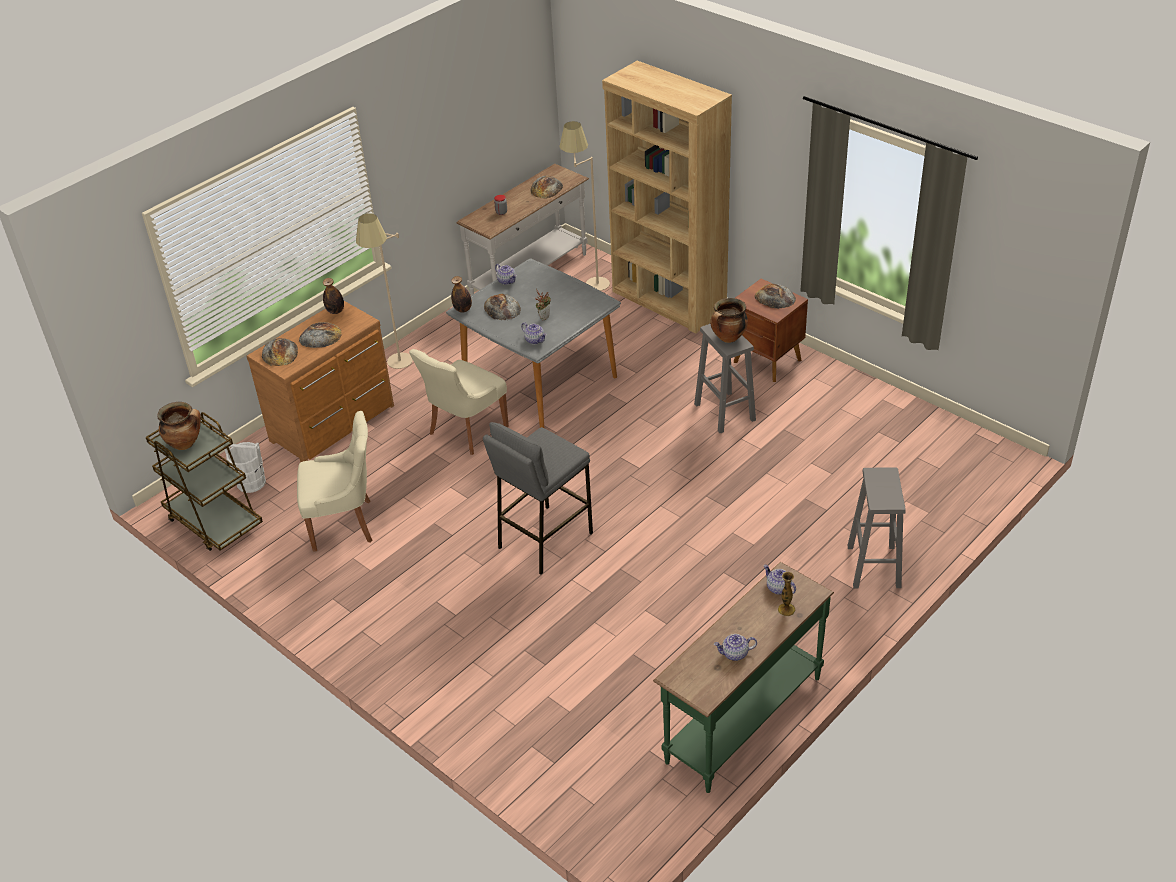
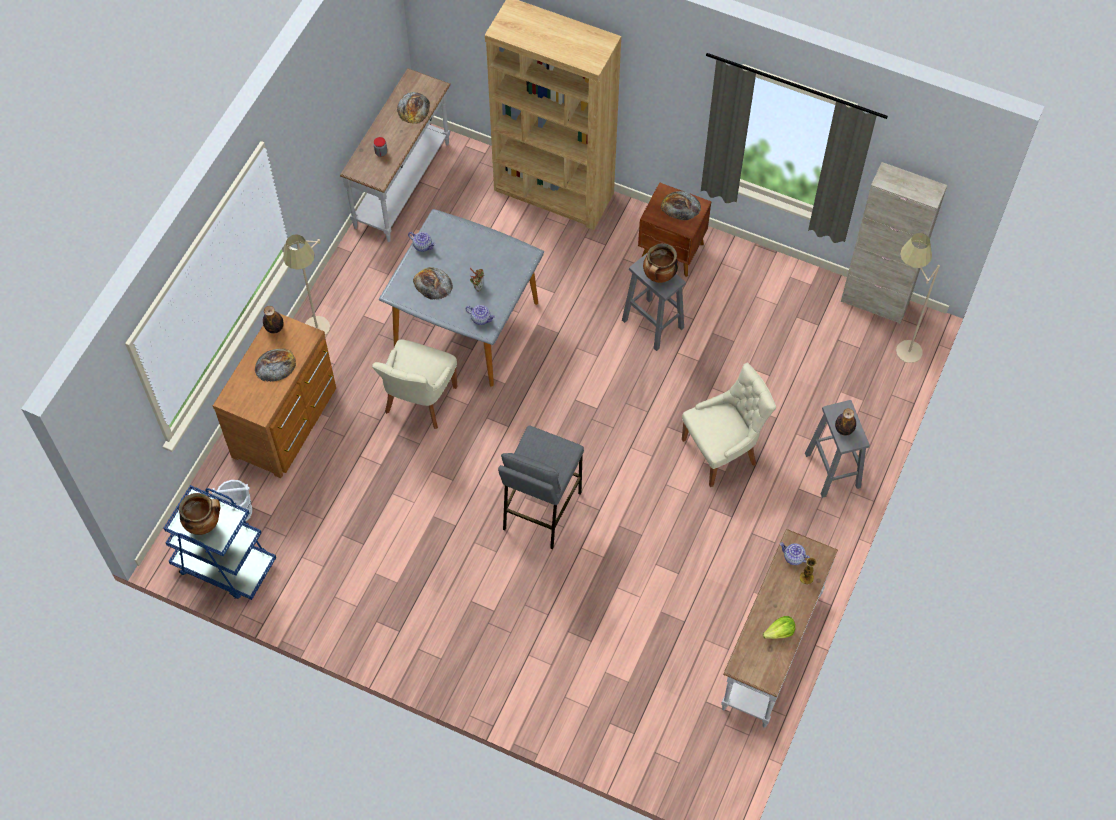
camera: 20 degrees left, 20 degrees up
(214, 521) = (224, 564): brown cart -> blue cart
(280, 353) = (245, 395): bread -> none
(345, 524) = (351, 537): beige chair -> beige chair (722, 451)
(463, 309) = (395, 293): bottle -> bottle (844, 429)
(588, 280) = (464, 180): beige floor lamp -> beige floor lamp (897, 348)
(734, 654) = (779, 632): teapot -> lettuce
(742, 718) = (769, 651): green console table -> white console table
(968, 434) = (874, 302): none -> beige cabinet

